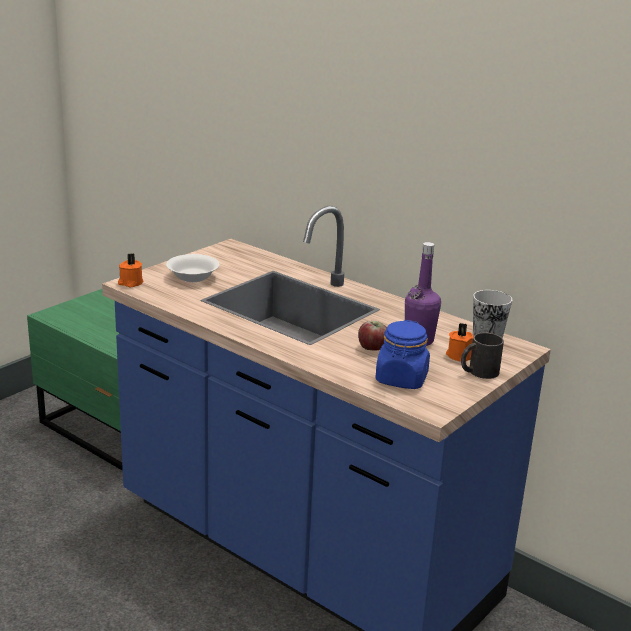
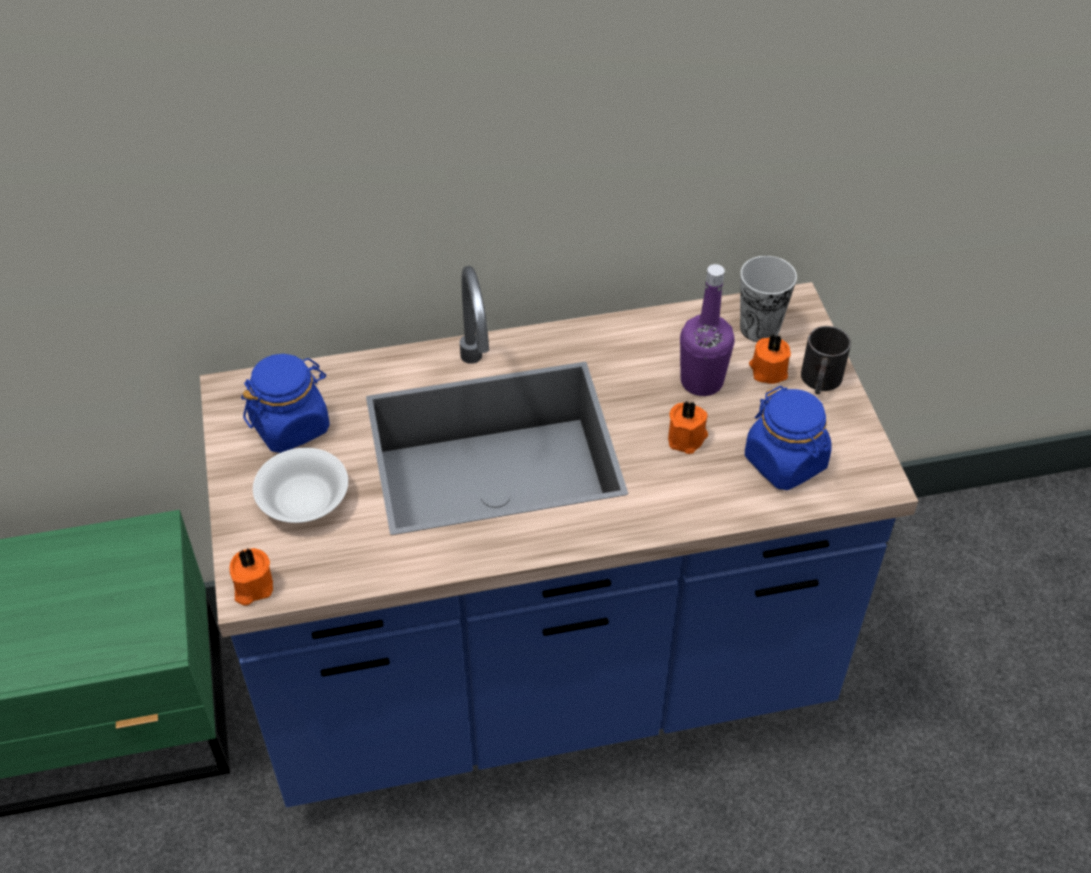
camera: 50 degrees left, 25 degrees up
(231, 262) = (291, 425): none -> blue jar
(372, 348) = (687, 438): apple -> orange candle

